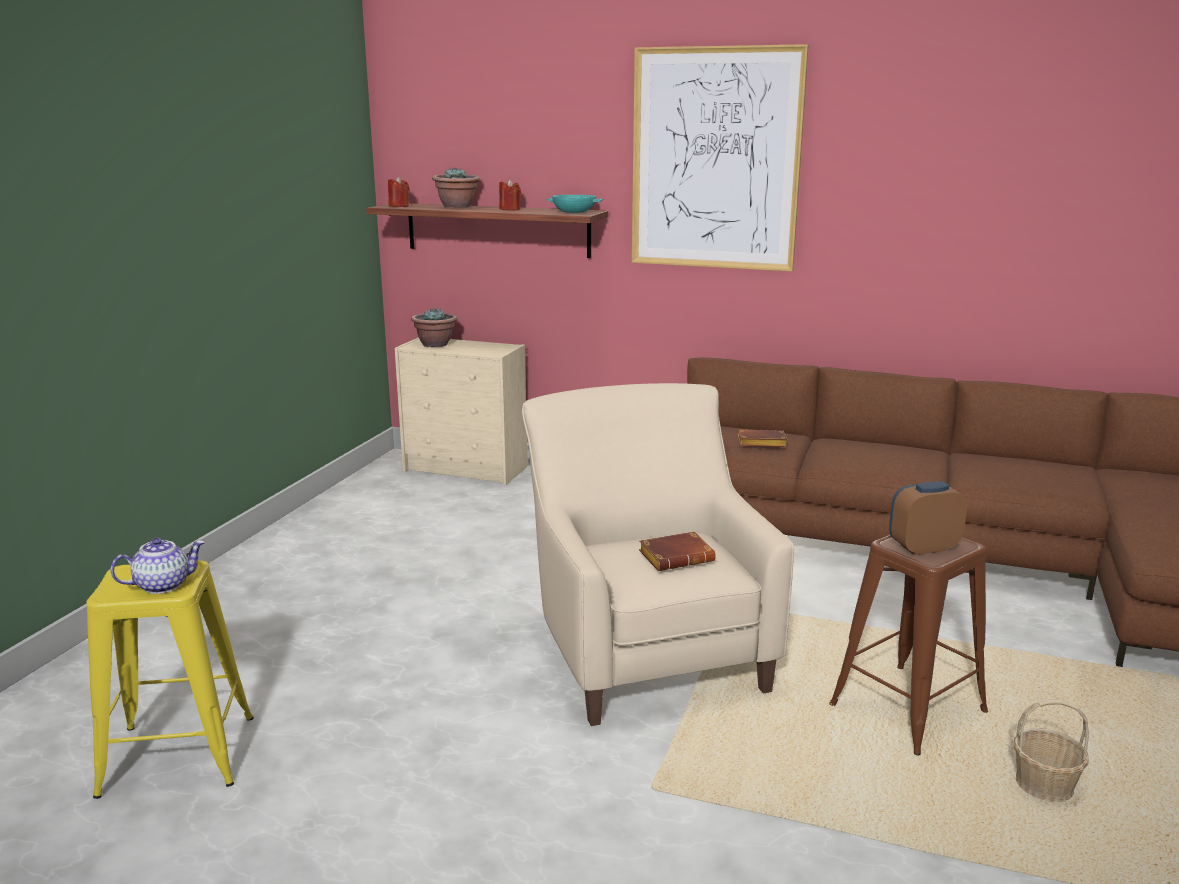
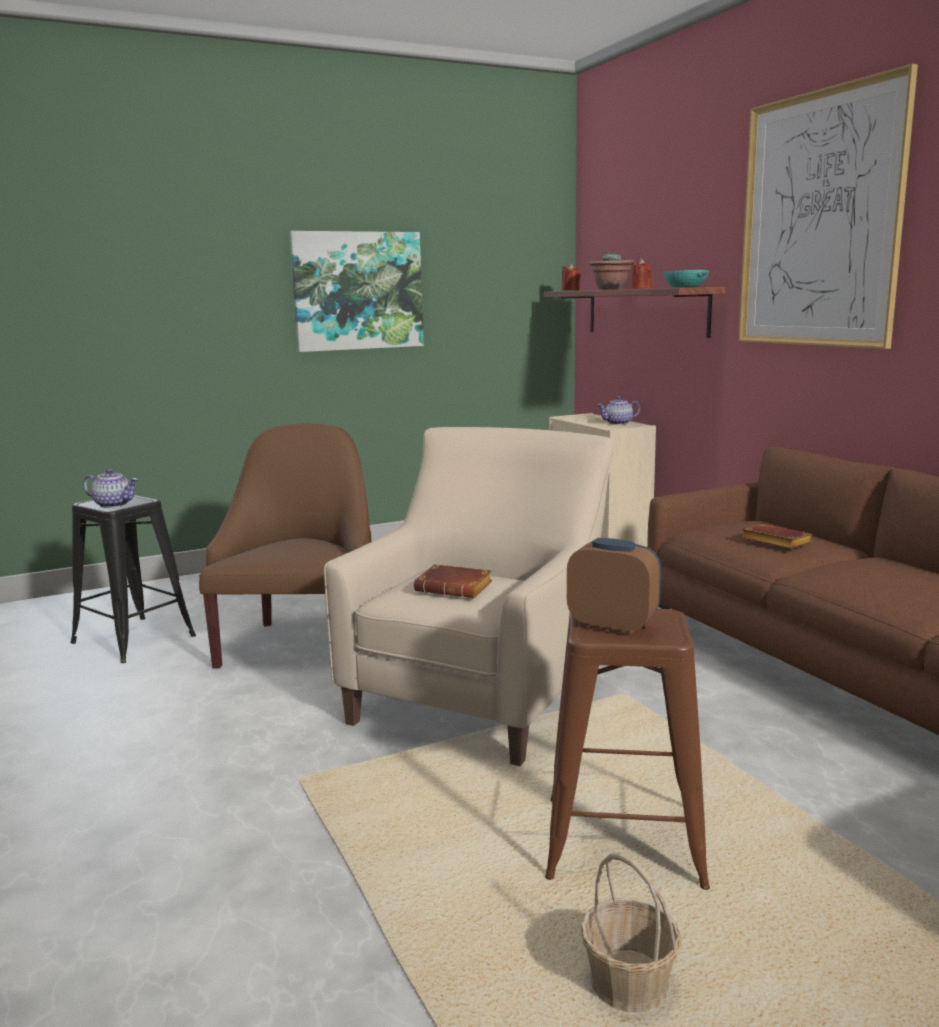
camera: 45 degrees right, 5 degrees down
(178, 755) = (133, 639): yellow stool -> black stool
(202, 226) = (358, 291): none -> picture
(394, 673) = (303, 643): none -> brown armchair
(435, 344) = (584, 418): potted plant -> none
(485, 347) = (618, 423): none -> teapot

